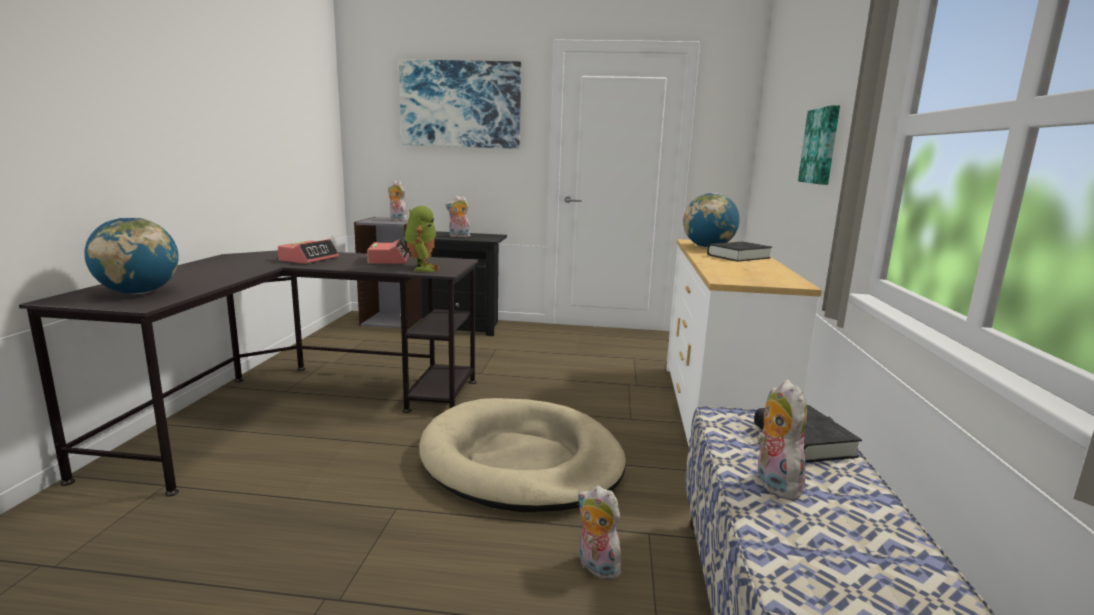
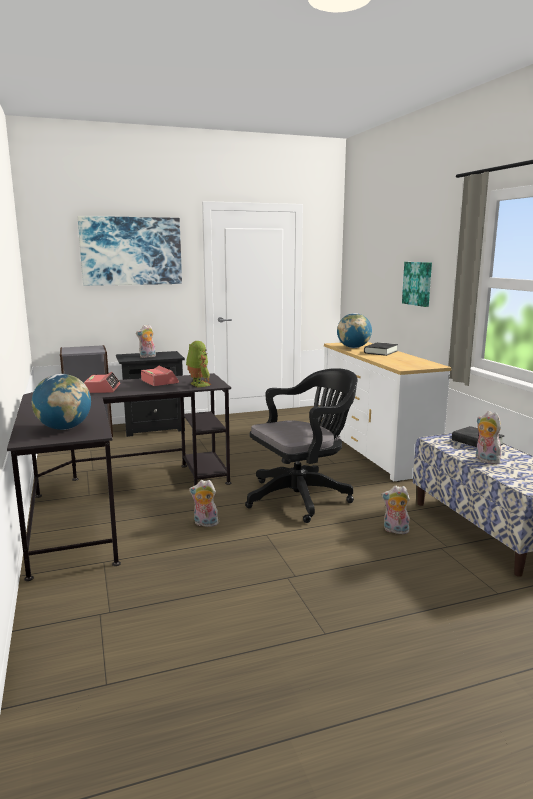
camera: 25 degrees left, 0 degrees up
(397, 220) = (90, 349): plush toy -> plush toy (205, 524)
(521, 460) = (302, 497): beige dog bed -> black office chair

